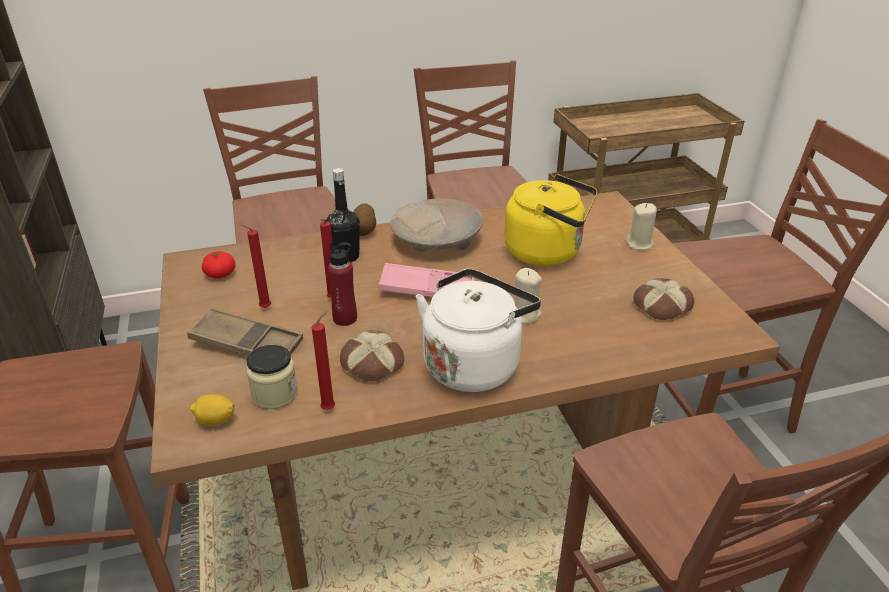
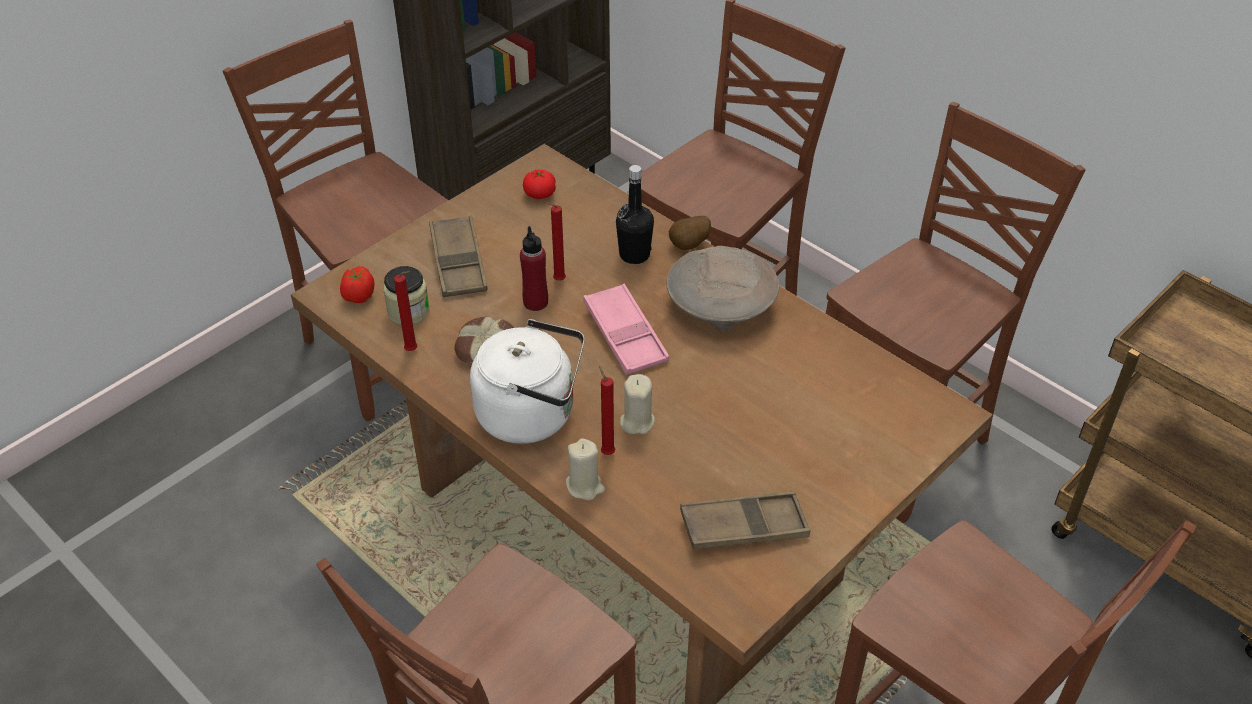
camera: 60 degrees right, 10 degrees up
(215, 421) = (358, 296): lemon -> tomato
(263, 308) = (512, 245): red candle -> red candle (606, 452)
(547, 252) = (775, 398): yellow kettle -> none
(639, 244) = (866, 473): beige candle -> beige candle (585, 486)
(661, 305) = (743, 527): bread -> brown tray

